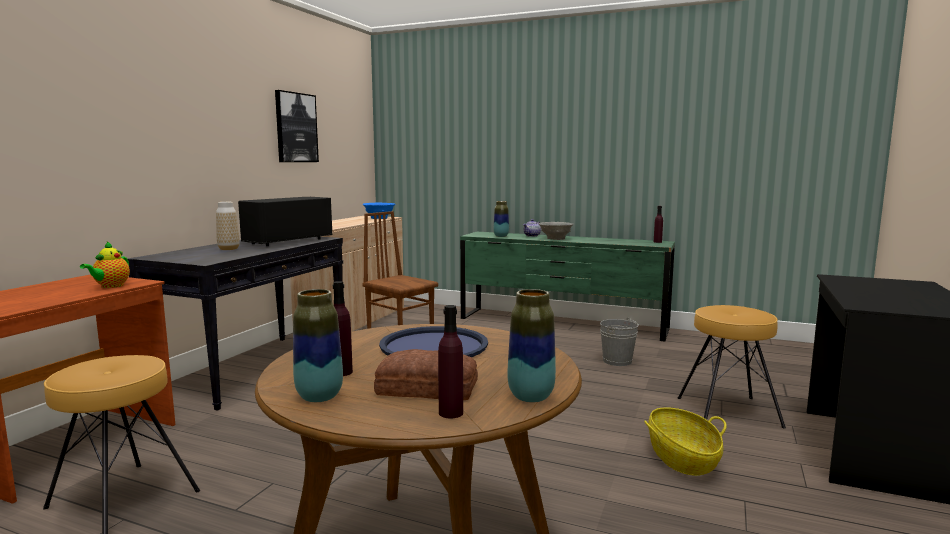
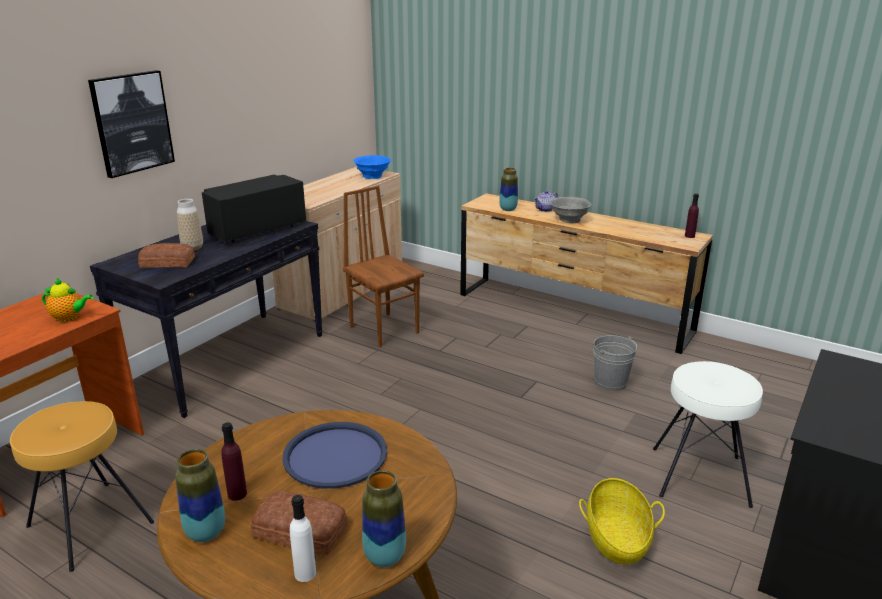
camera: 10 degrees right, 15 degrees up
(110, 286) = (69, 318): teapot -> teapot turned 105 degrees counterclockwise
(206, 255) = (167, 262): none -> bread
(296, 127) = (271, 82): picture -> picture (132, 123)
(451, 413) = (305, 573): purple bottle -> white bottle
(561, 323) = (572, 313): green dresser -> brown dresser
(727, 411) = (699, 475): brown stool -> white stool

